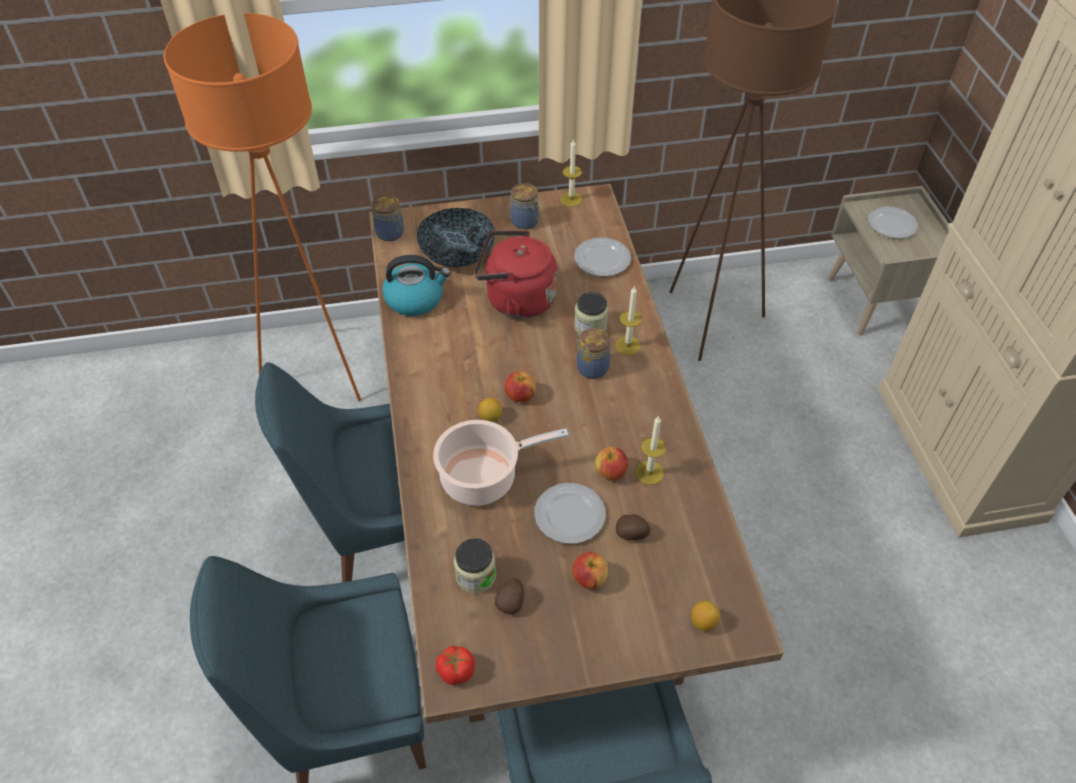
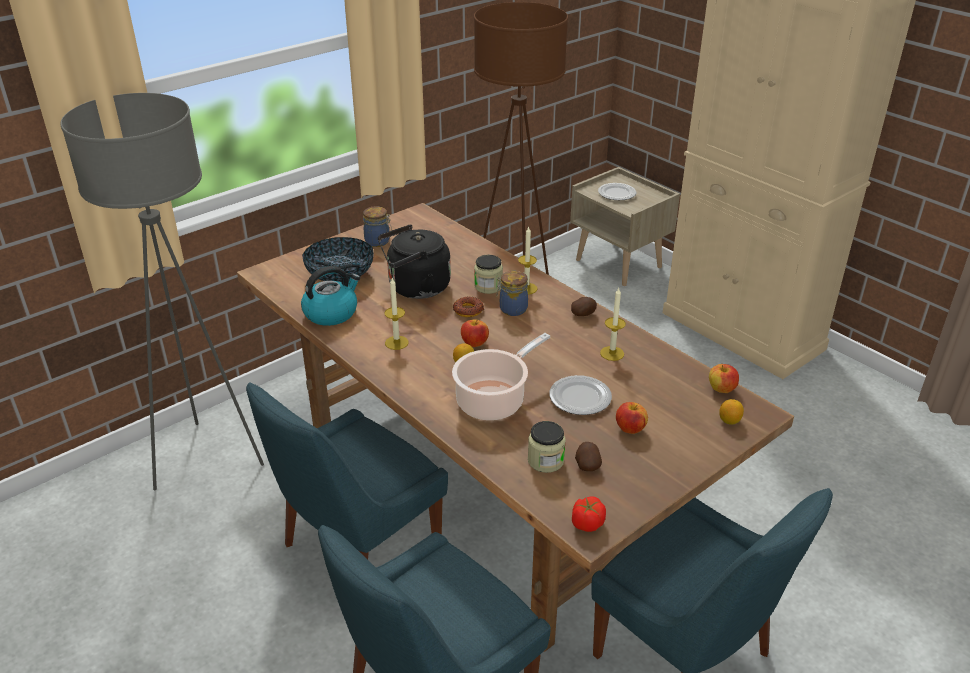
camera: 30 degrees left, 15 degrees down
(319, 372) = (206, 459): orange floor lamp -> grey floor lamp
(391, 234) = (270, 280): jar -> none
(516, 299) = (415, 288): red kettle -> black kettle
(546, 350) = (468, 310): none -> donut
(571, 199) = (401, 219): candle -> candle (396, 342)
(602, 259) = (459, 246): plate -> none
(610, 473) = (585, 363): apple -> apple (721, 389)
(632, 534) = (634, 391): potato -> potato (583, 314)

